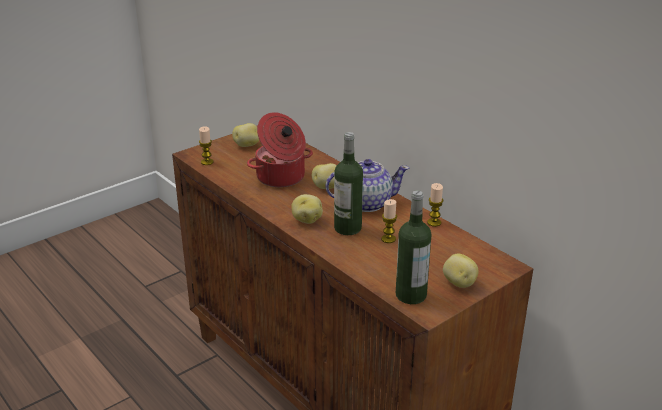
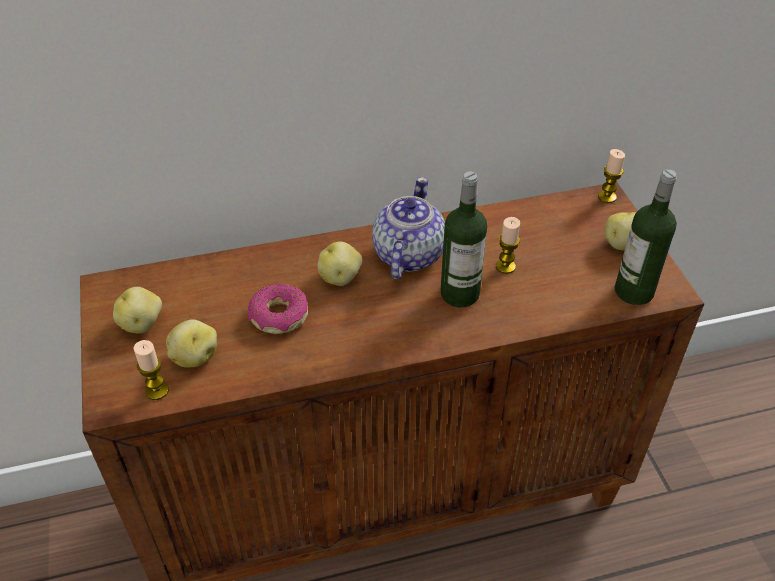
camera: 65 degrees left, 15 degrees up
(281, 178) = (278, 316): cooking pot -> donut
(307, 219) = (415, 326): potato -> potato (194, 357)
(434, 222) = (489, 215): candle -> candle (607, 197)

